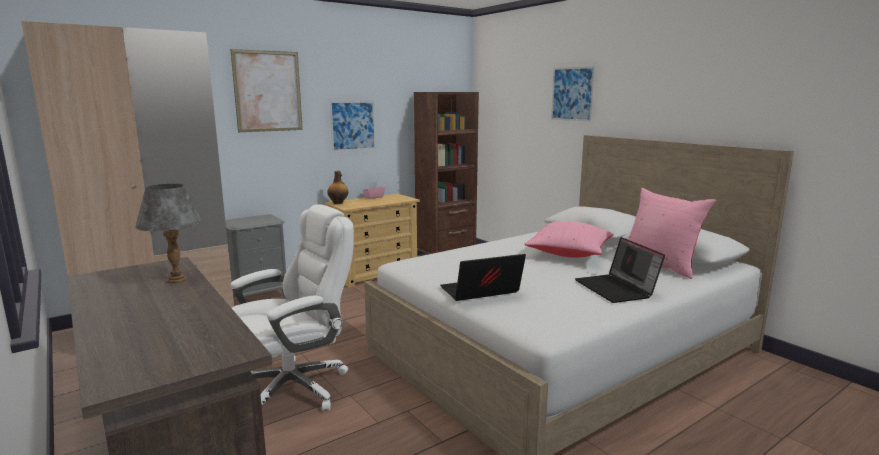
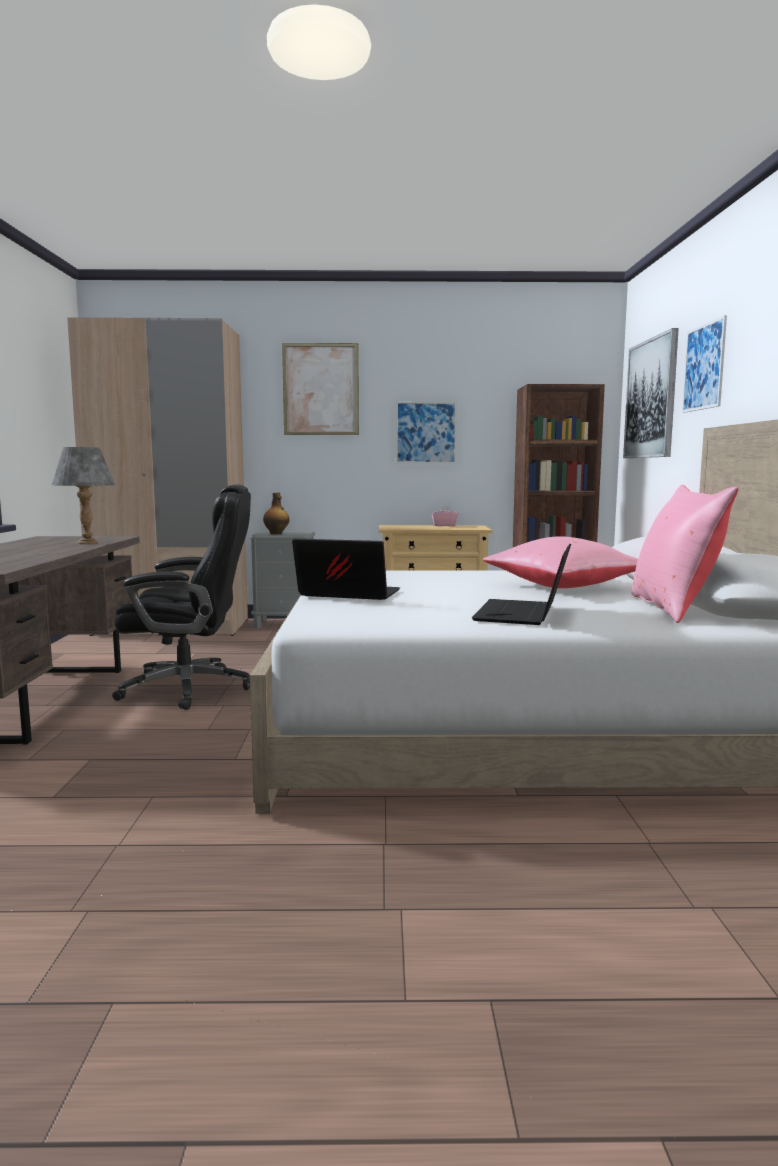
camera: 35 degrees right, 5 degrees down
(294, 387) = (190, 688): white office chair -> black office chair
(338, 203) = (390, 526): bottle -> bottle (276, 533)
(512, 104) = (651, 399): none -> picture

